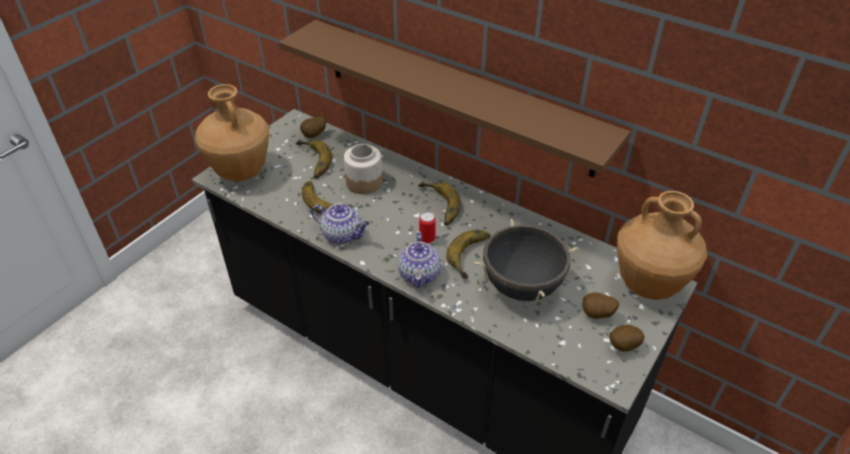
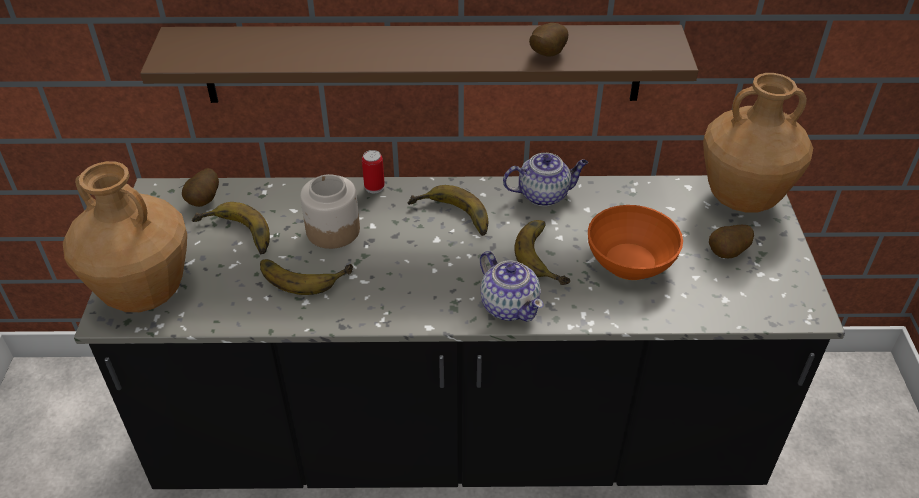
camera: 35 degrees left, 0 degrees up
(343, 235) = (371, 306): teapot -> teapot (544, 194)
(427, 239) = (477, 261): can -> can (374, 187)
(521, 286) = (629, 262): black cooking pot -> orange bowl
(622, 346) = (779, 272): potato -> potato (546, 55)

